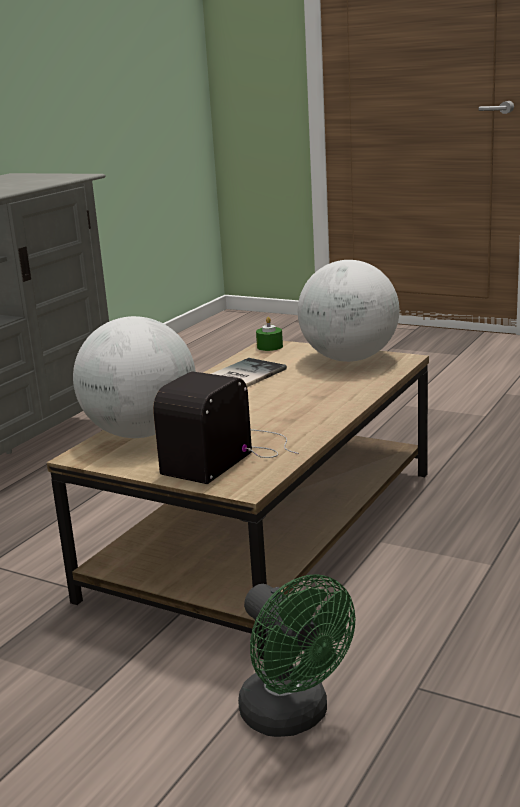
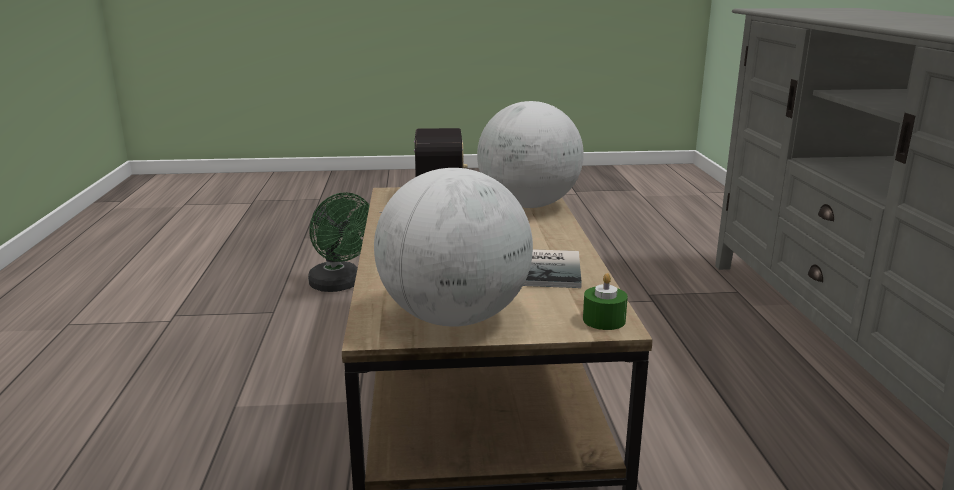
camera: 145 degrees right, 0 degrees up
(293, 717) = (340, 285): green fan -> green fan turned 150 degrees counterclockwise

